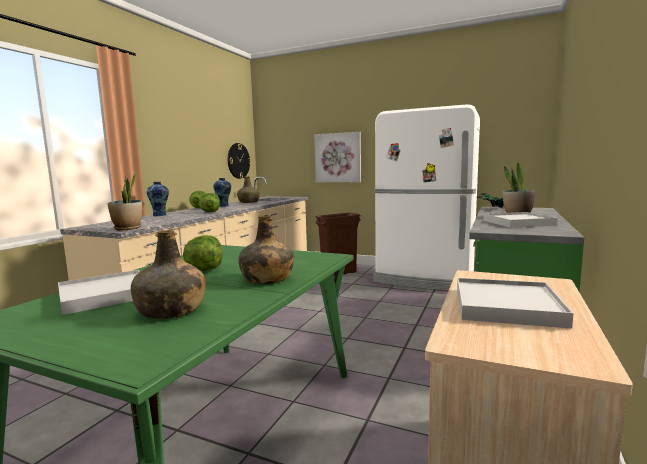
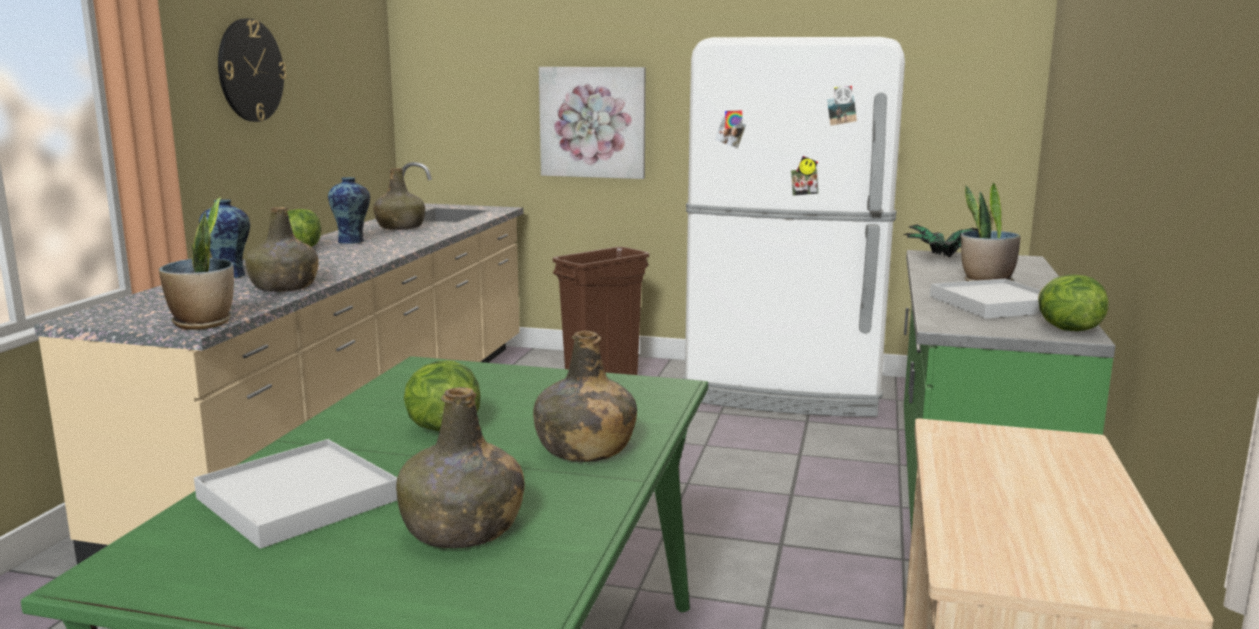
camera: 10 degrees left, 5 degrees up
(177, 218) = (284, 287): none -> green bottle
(210, 212) = (340, 264): lettuce -> lettuce (1066, 329)
(238, 161) = (360, 123): wall clock -> wall clock (250, 70)
(506, 306) = (1020, 496): white tray -> none

